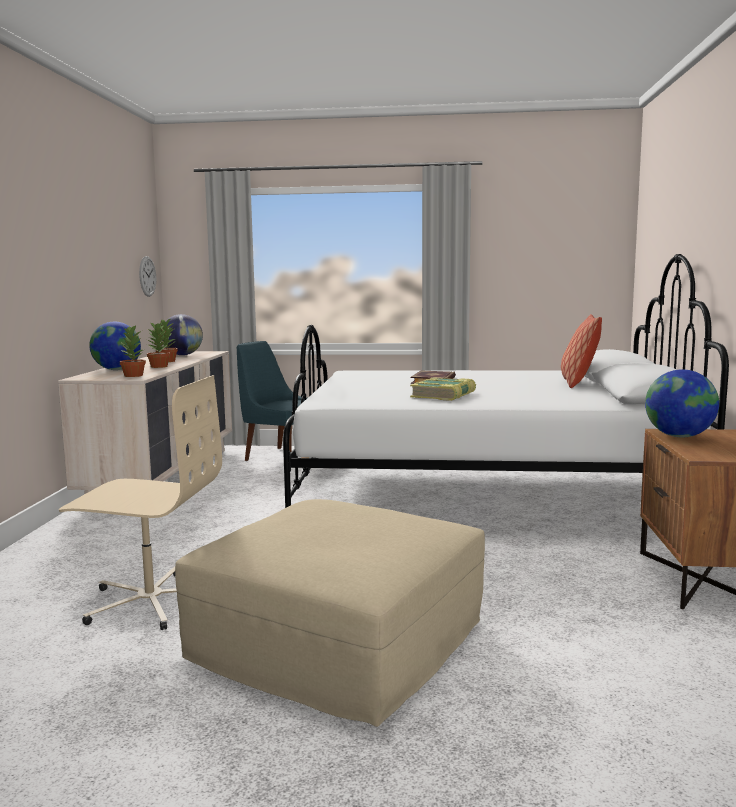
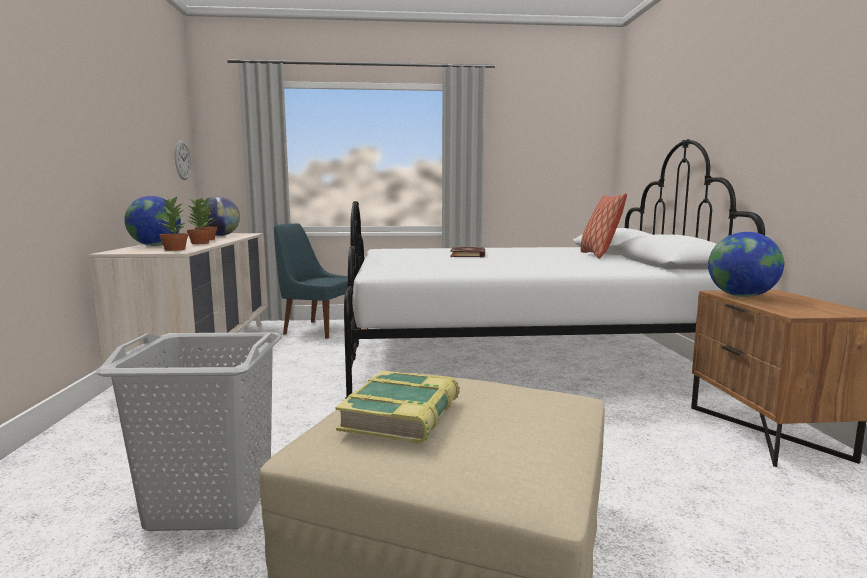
camera: 10 degrees left, 0 degrees up
(150, 601) = (211, 503): beige office chair -> grey laundry basket
(444, 395) = (493, 265): book -> book (402, 415)

